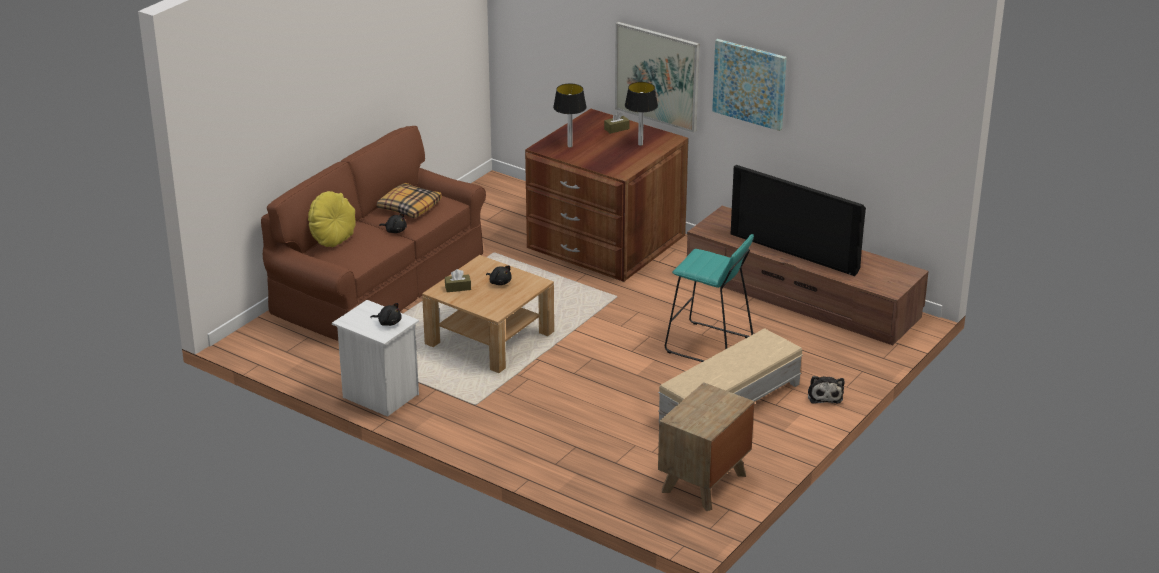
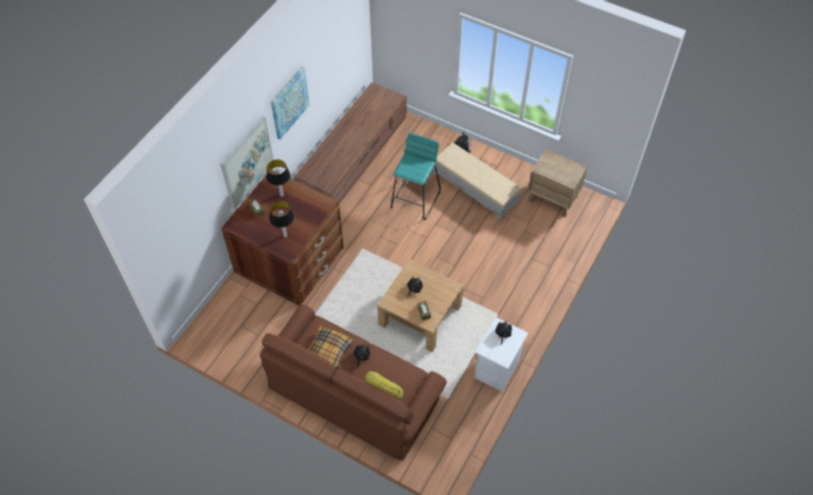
camera: 95 degrees left, 25 degrees up
(796, 251) = (353, 139): television -> none

